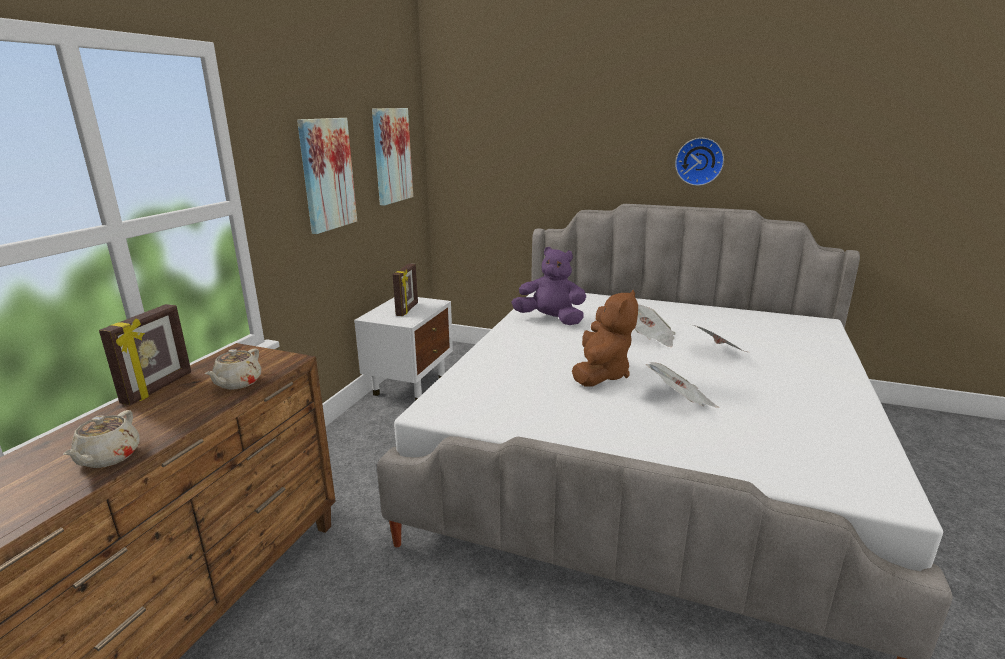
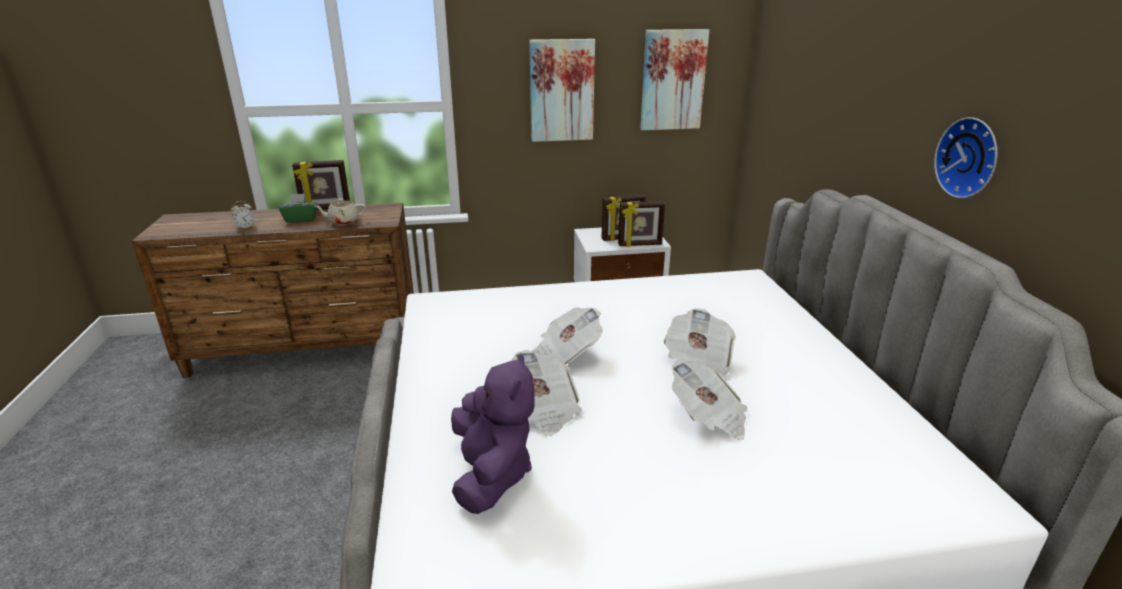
camera: 60 degrees right, 5 degrees up
(108, 457) = (245, 227): beige teapot -> alarm clock
(167, 409) = (301, 219): none -> green tissue box
(431, 308) = (640, 245): none -> picture frame
(551, 319) = (674, 298): purple plush toy -> purple plush toy (491, 474)
(601, 374) = (565, 354): brown plush toy -> newspaper

